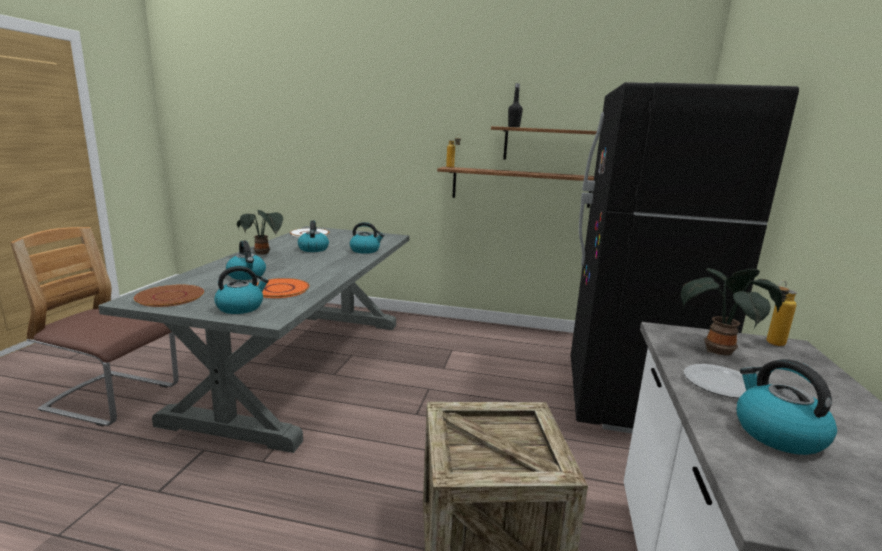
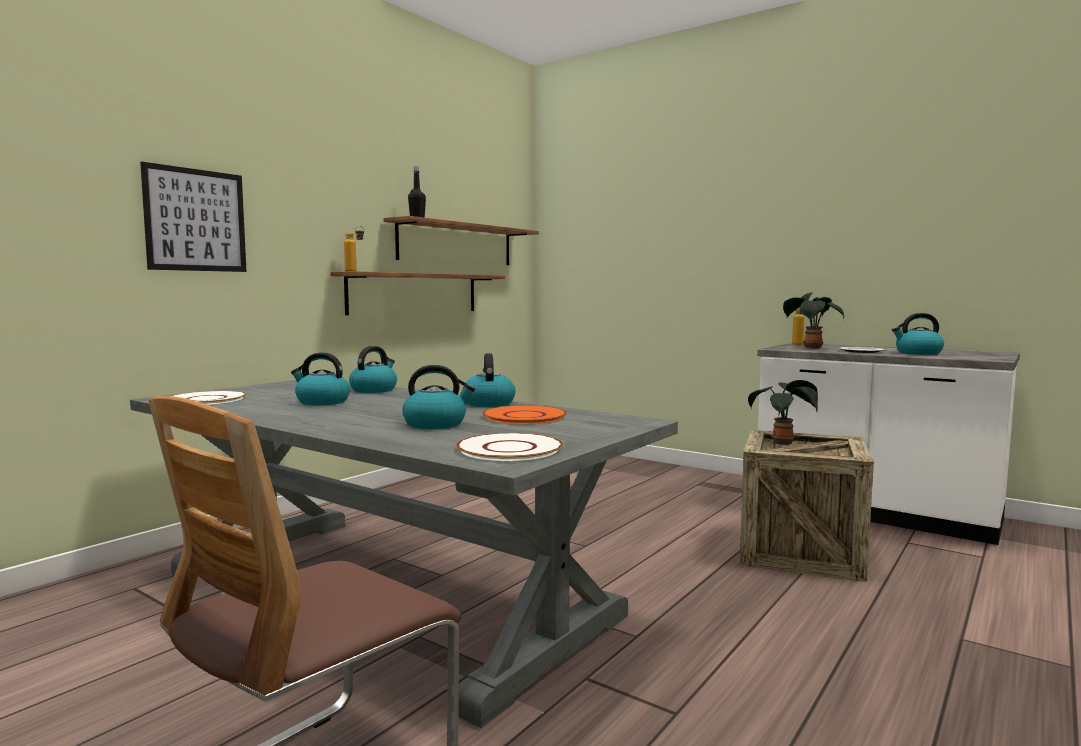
camera: 65 degrees left, 10 degrees down
(170, 297) = (509, 449): brown plate -> white plate
(241, 307) = (589, 427): kettle -> kettle (488, 403)
(263, 254) = (308, 417): potted plant -> potted plant (784, 443)
(357, 133) = (196, 220): none -> picture
(630, 399) = (620, 471): black fridge -> none

